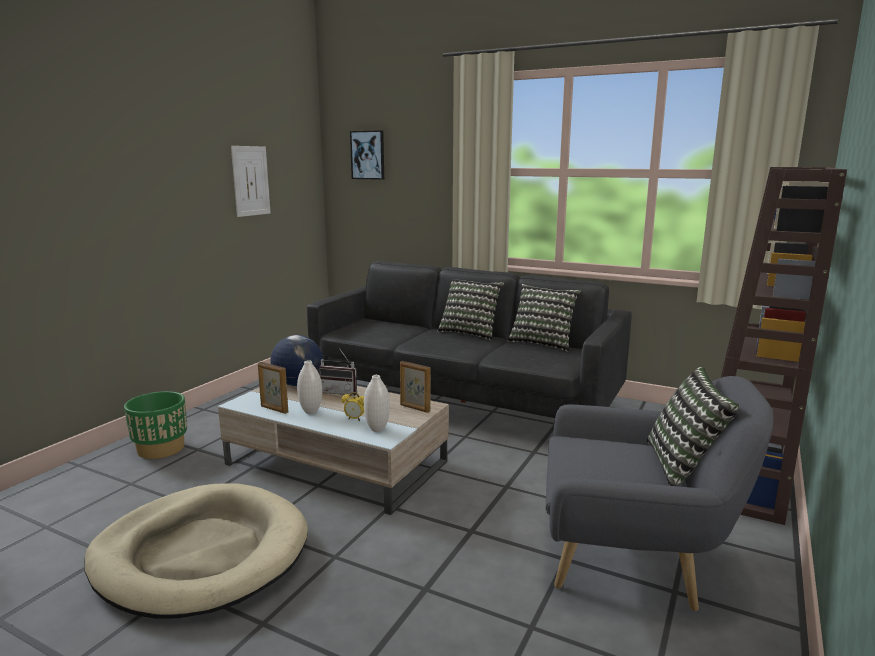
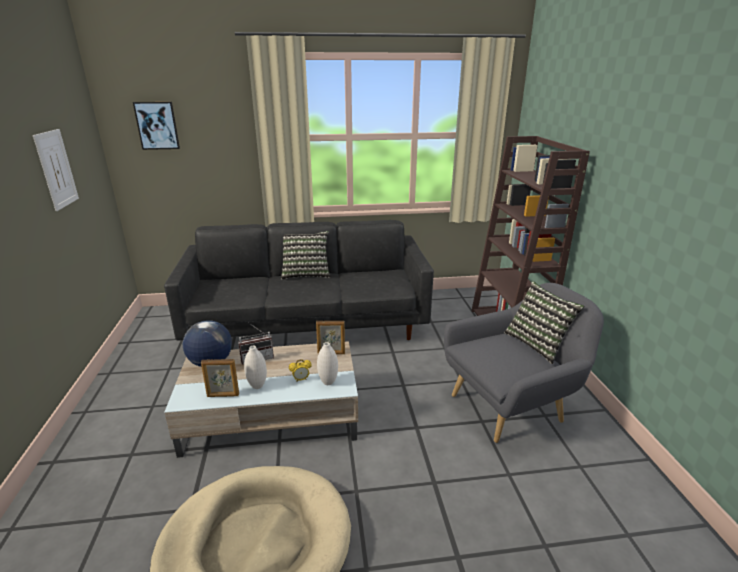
camera: 35 degrees left, 10 degrees up
(161, 449) = (90, 471): green planter -> none
(543, 343) = (365, 271): pillow -> none

